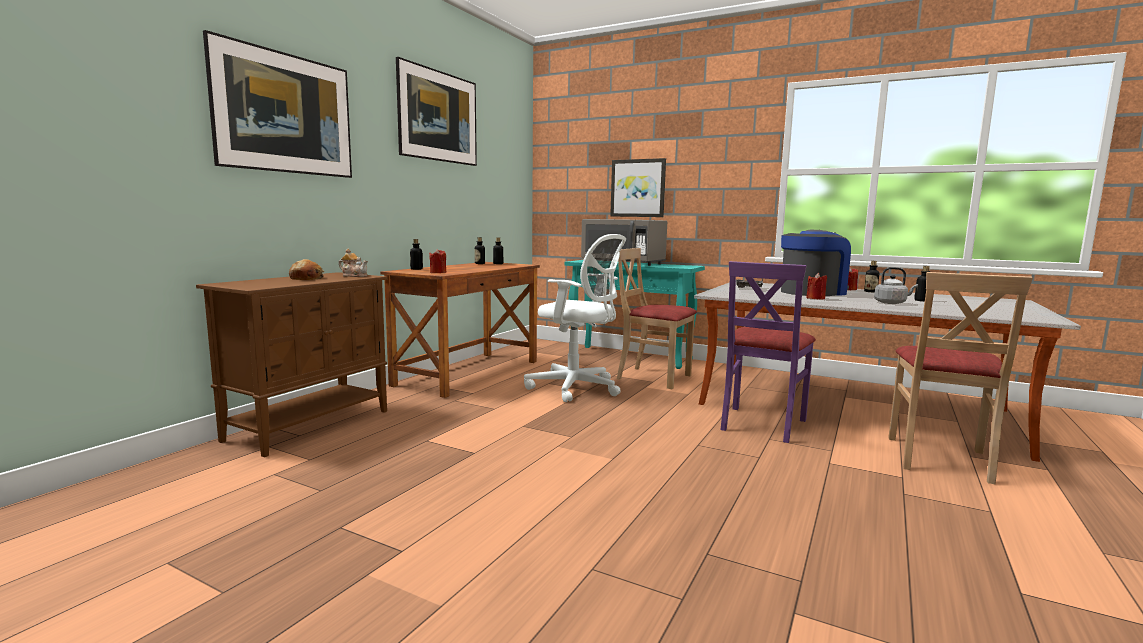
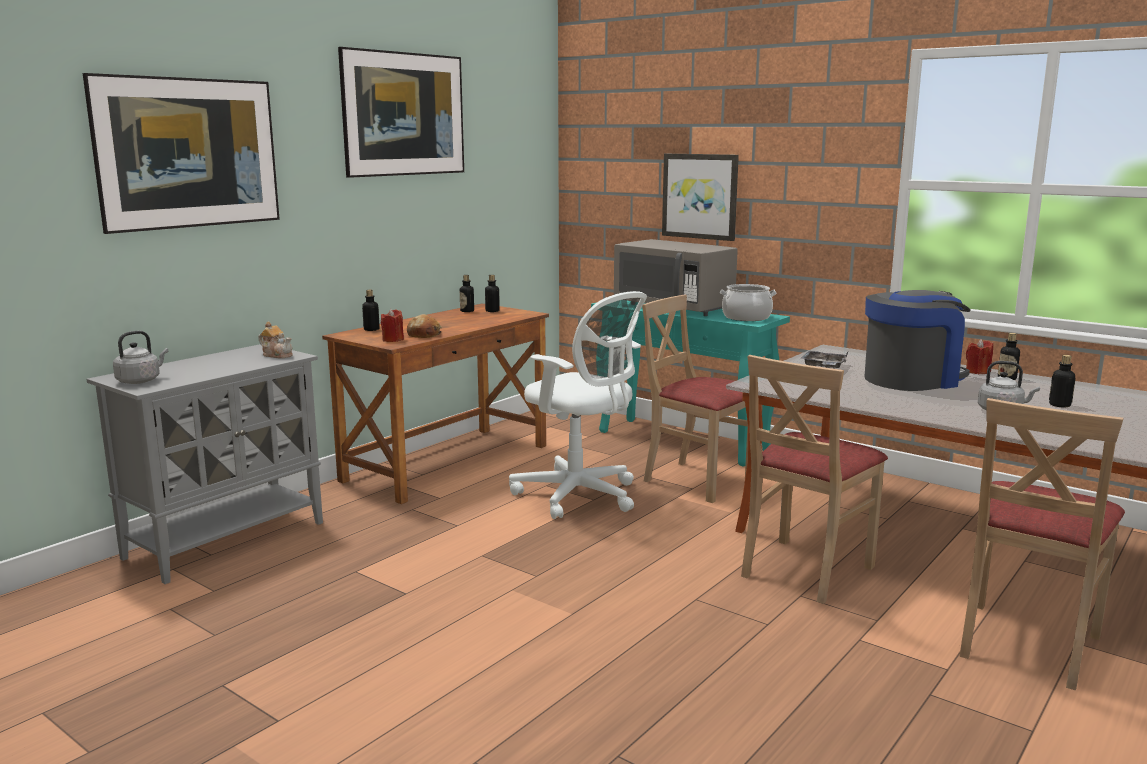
camera: 10 degrees right, 5 degrees up
(246, 285) = (140, 380): none -> grey kettle
(307, 278) = (217, 362): bread -> bread (424, 334)
(310, 425) = (227, 539): brown cabinet -> grey cabinet
(677, 266) = (746, 317): none -> cooking pot
(761, 424) = (805, 570): purple chair -> beige chair
(815, 298) = (897, 397): red candle -> none

